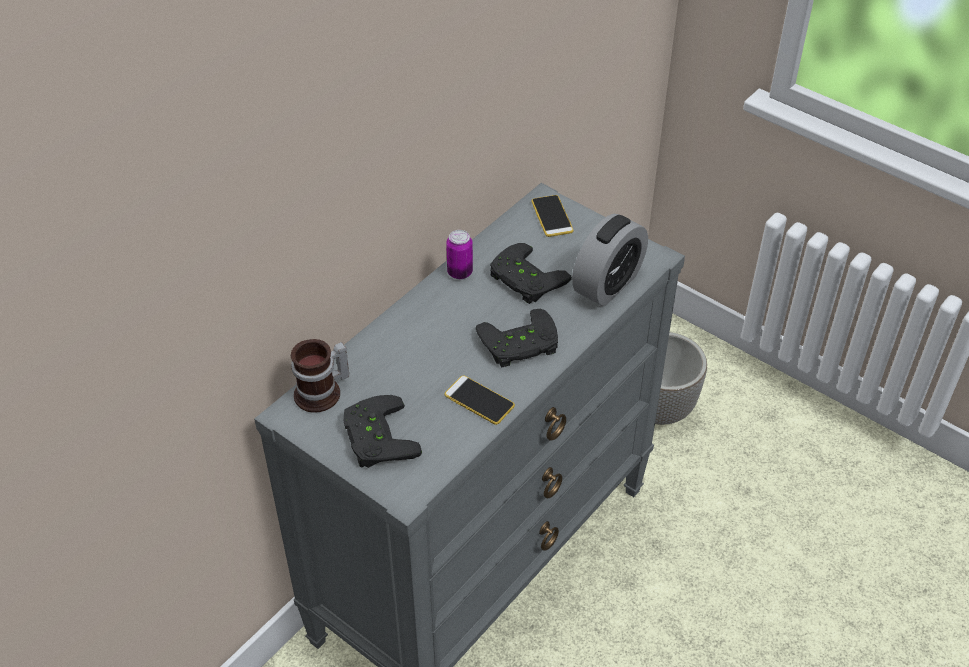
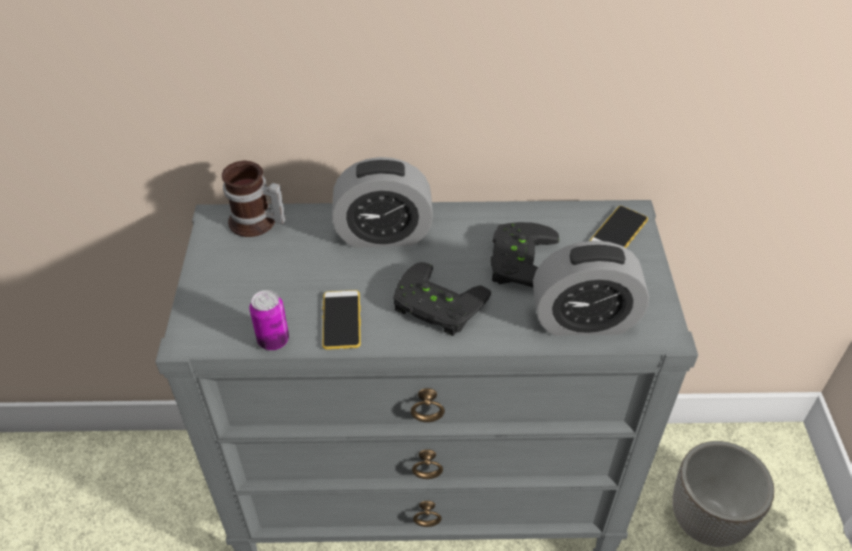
camera: 50 degrees right, 0 degrees up
(375, 438) = (236, 281): black game controller -> none
(420, 330) = (383, 234): none -> alarm clock
(460, 272) = (477, 217): can -> can (273, 340)

